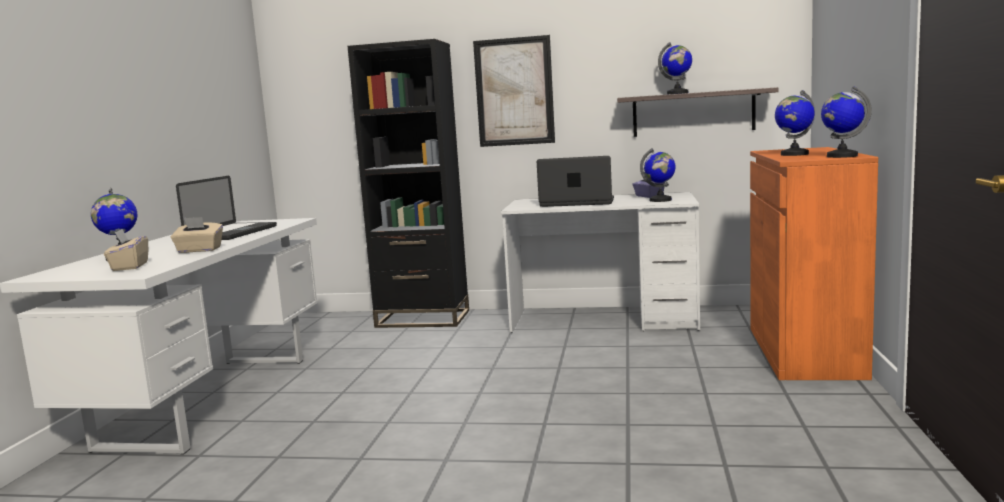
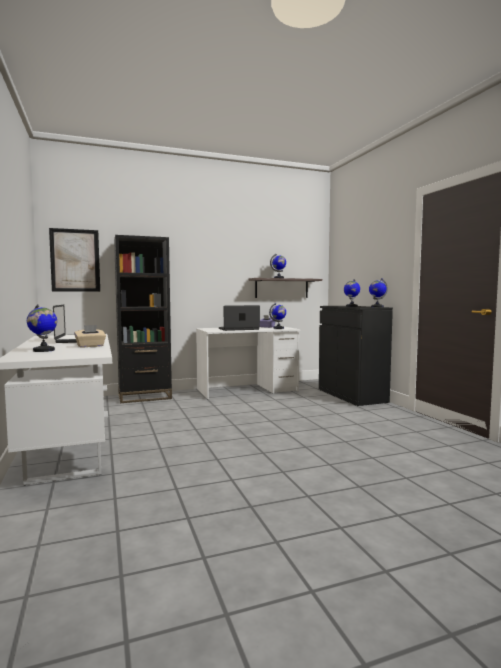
camera: 30 degrees left, 5 degrees down
(129, 267) = (72, 353): beige tissue box -> none
(514, 92) = (197, 270): picture -> picture (75, 260)
(804, 352) = (351, 395): orange cabinet -> black cabinet

